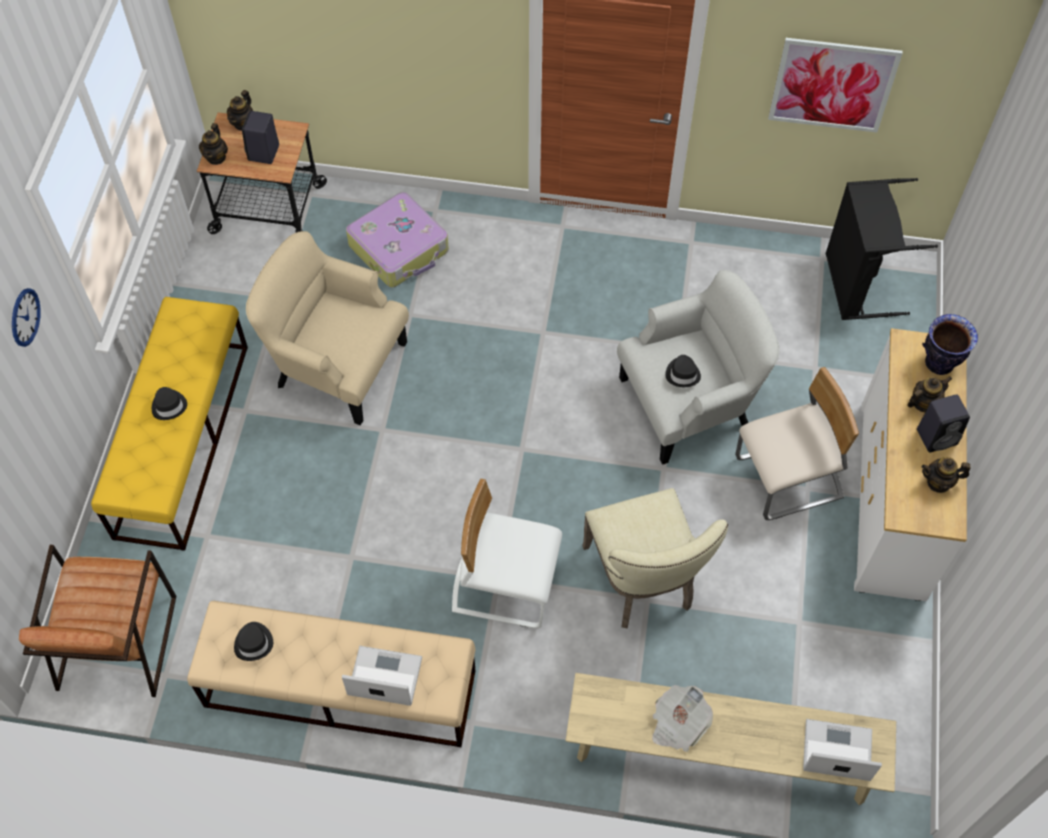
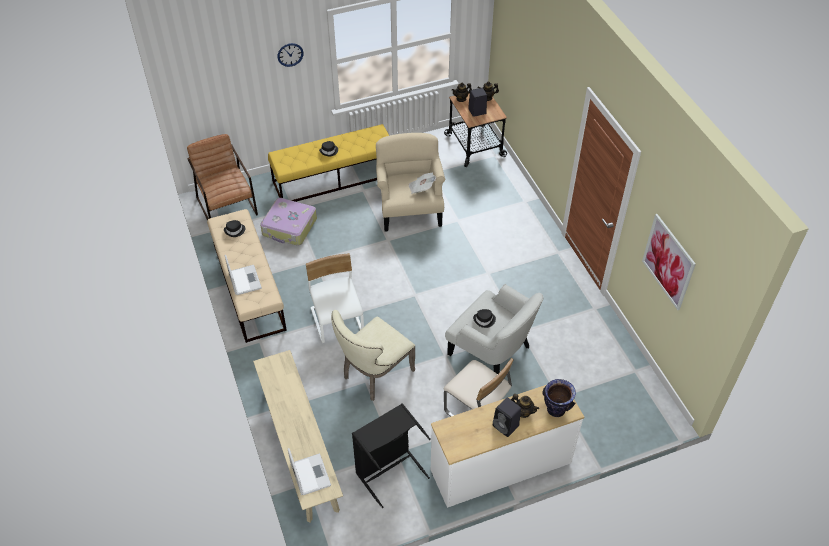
camera: 60 degrees right, 10 degrees down
(116, 642) = (227, 206): brown armchair -> brown armchair turned 90 degrees clockwise
(400, 248) = (492, 199): suitcase -> suitcase (289, 227)
(678, 724) = (286, 401): newspaper -> newspaper (421, 188)
(855, 285) = (630, 394): black laundry basket -> black laundry basket (388, 470)
(938, 483) = (476, 437): teapot -> none

